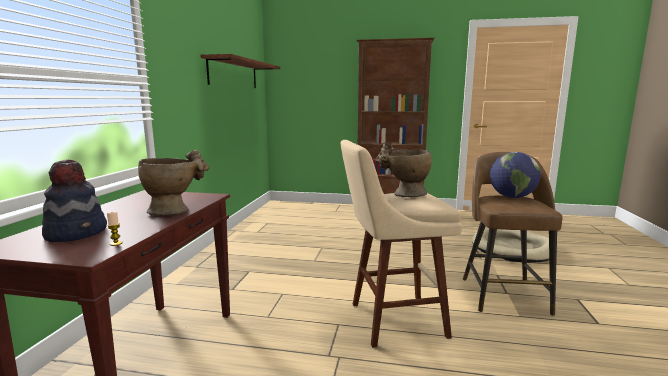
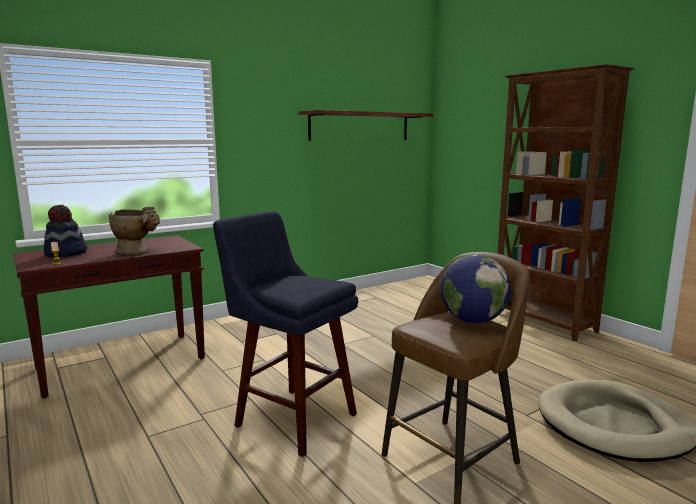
camera: 45 degrees right, 0 degrees up
(391, 320) = (290, 417): beige stool -> blue stool
(404, 195) = (305, 280): beige vase -> none

